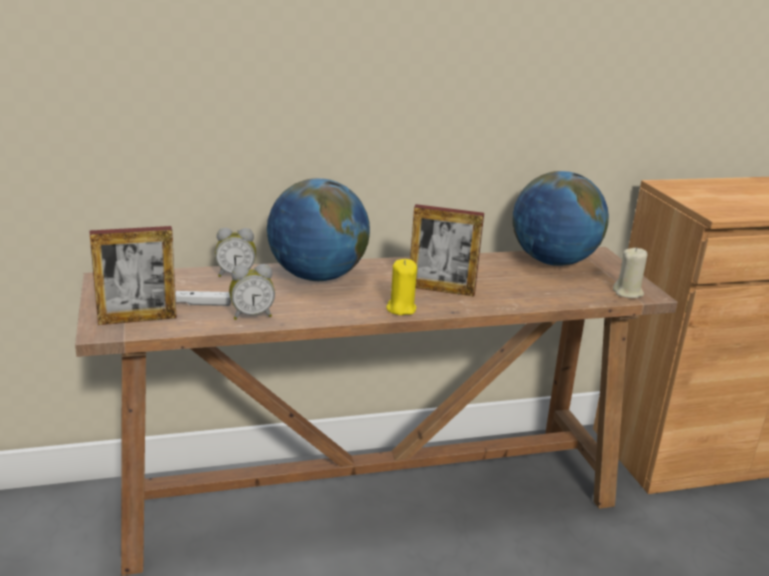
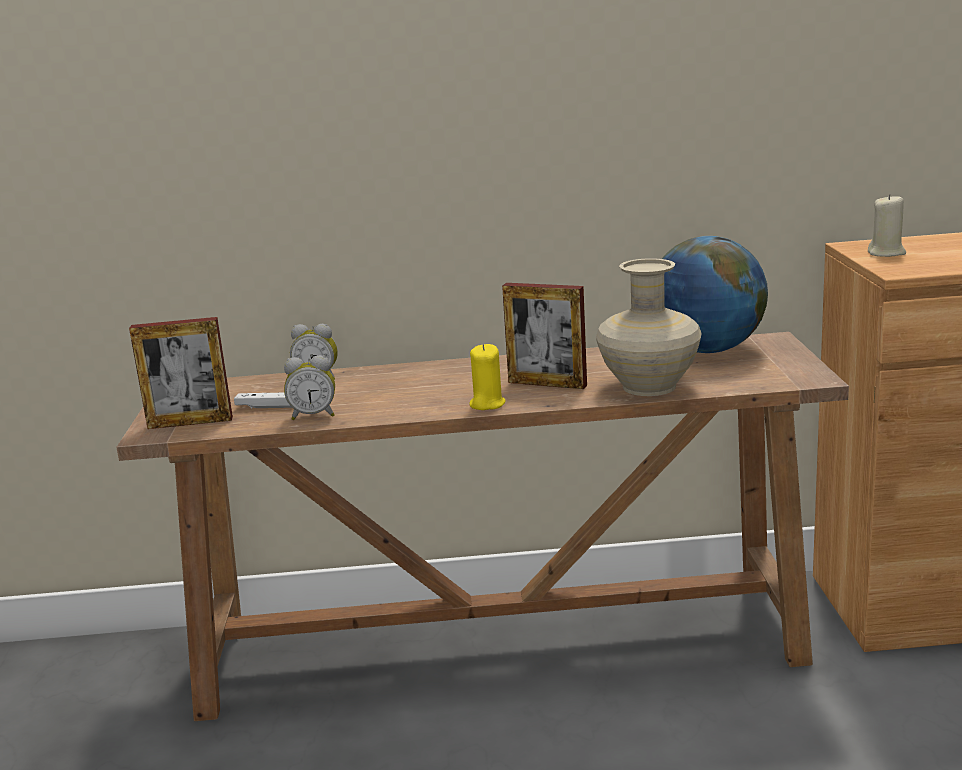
camera: 15 degrees right, 5 degrees down
(317, 276) = (407, 377): globe -> none
(525, 296) = (648, 386): none -> beige vase
(628, 293) = (786, 378): beige candle -> beige candle (886, 253)

